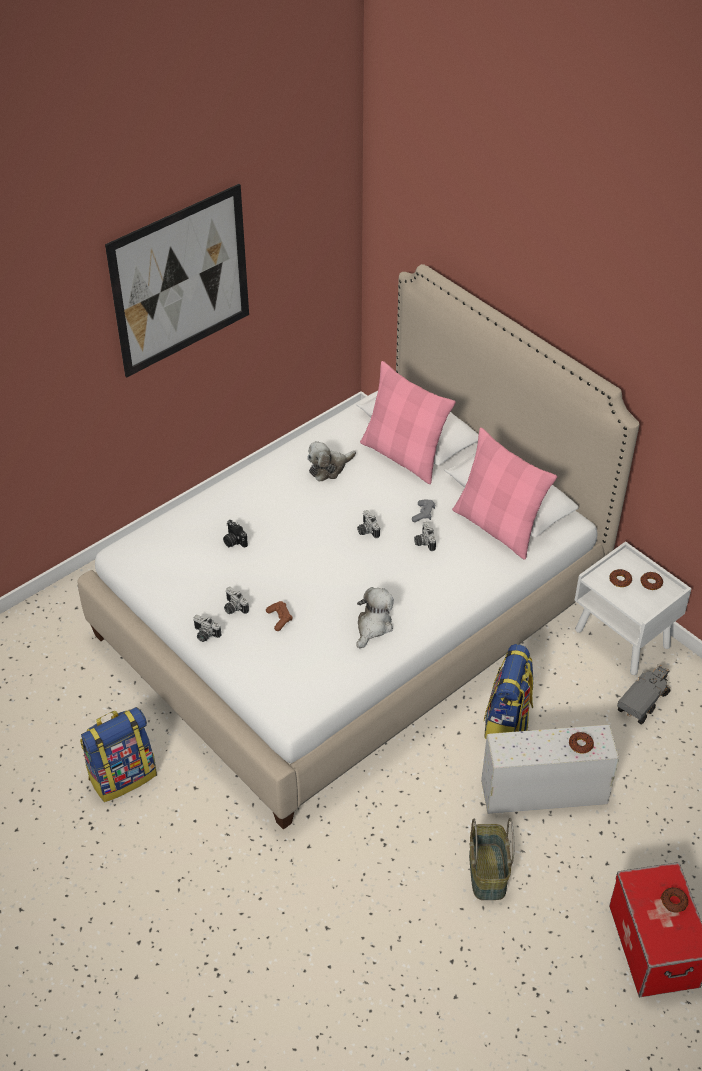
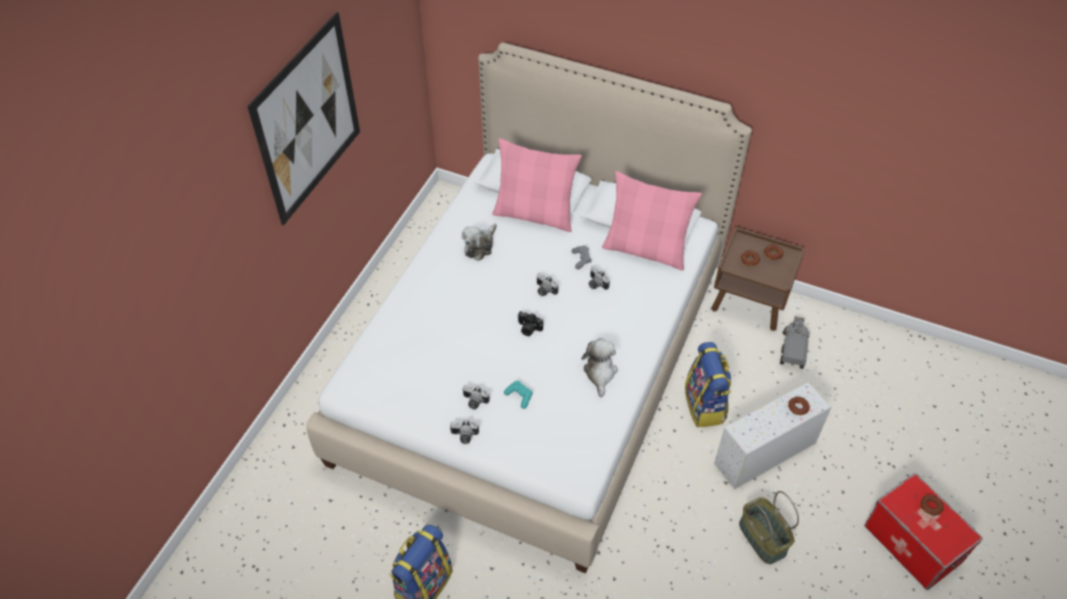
camera: 25 degrees left, 5 degrees up
(234, 541) = (439, 341): camera -> camera (528, 329)
(279, 619) = (519, 396): brown game controller -> turquoise game controller
(623, 639) = (750, 304): white nightstand -> brown nightstand

